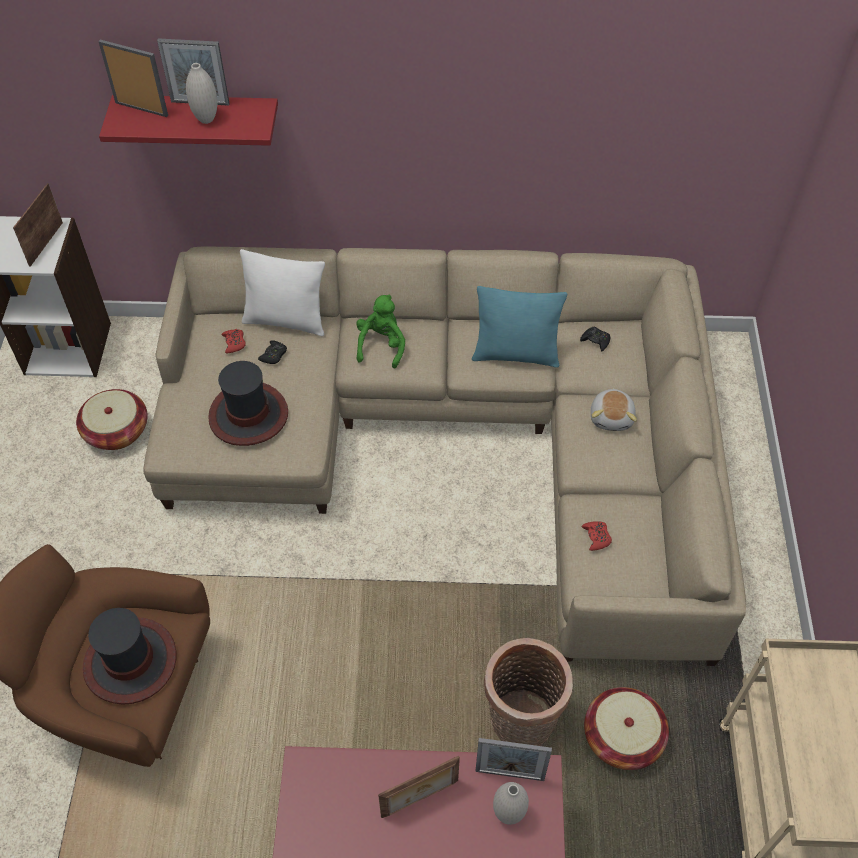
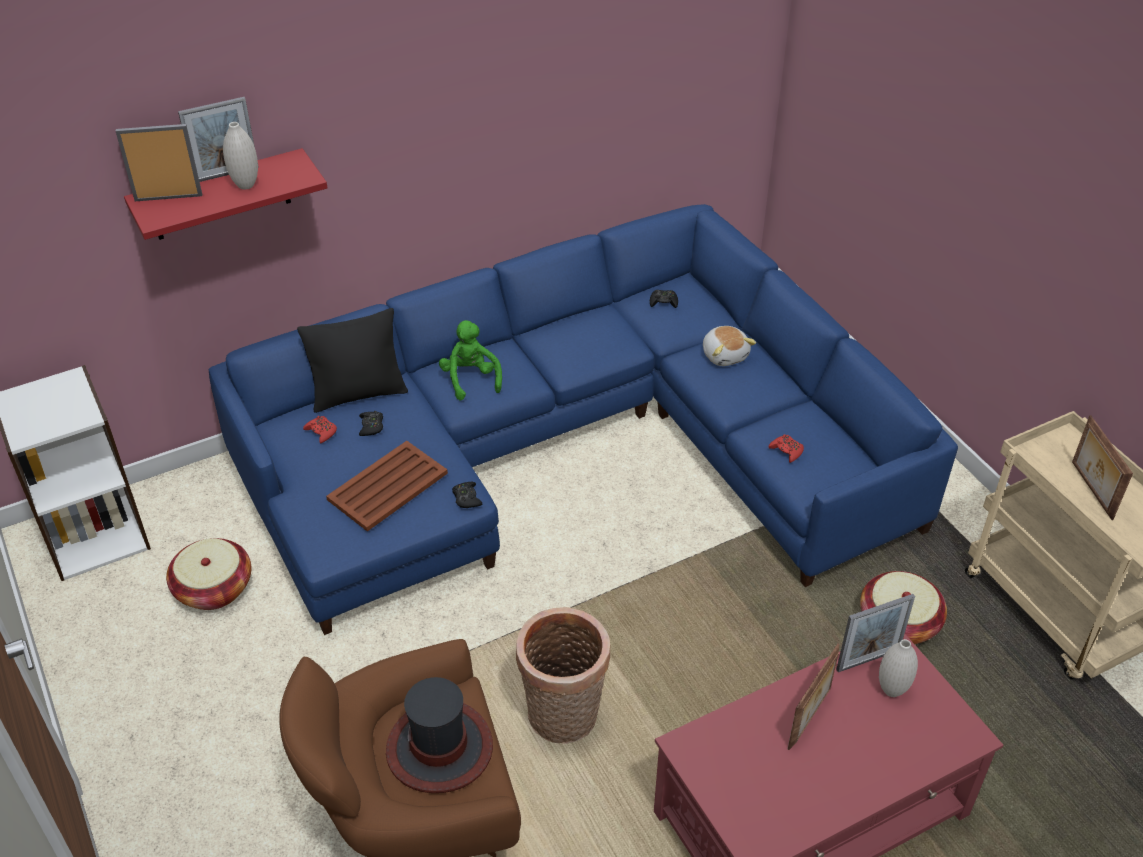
camera: 30 degrees left, 10 degrees down
(45, 243) = (71, 399): picture frame -> picture frame (1090, 490)
(248, 415) = (386, 487): hat -> brown tray
(286, 321) = (358, 394): white pillow -> black pillow
(302, 454) = (467, 498): none -> black game controller
(459, 437) = (572, 450): beige sofa -> blue sofa
(516, 354) = (602, 339): turquoise pillow -> none
(521, 724) = (807, 655): basket -> basket (563, 719)

